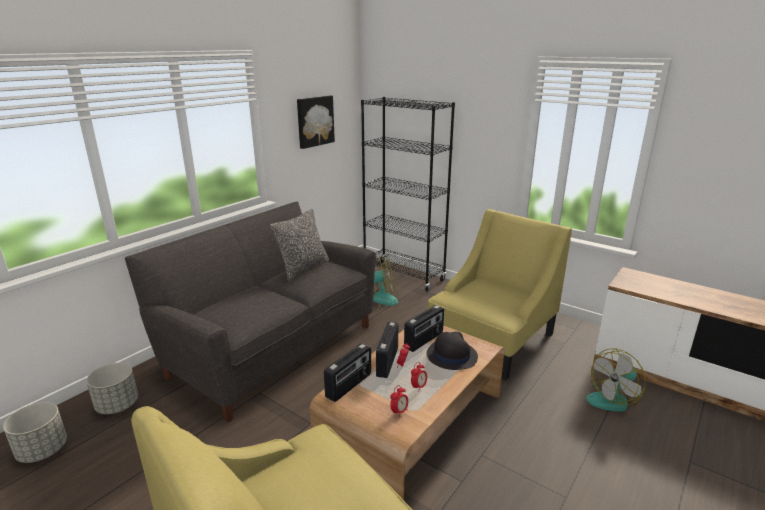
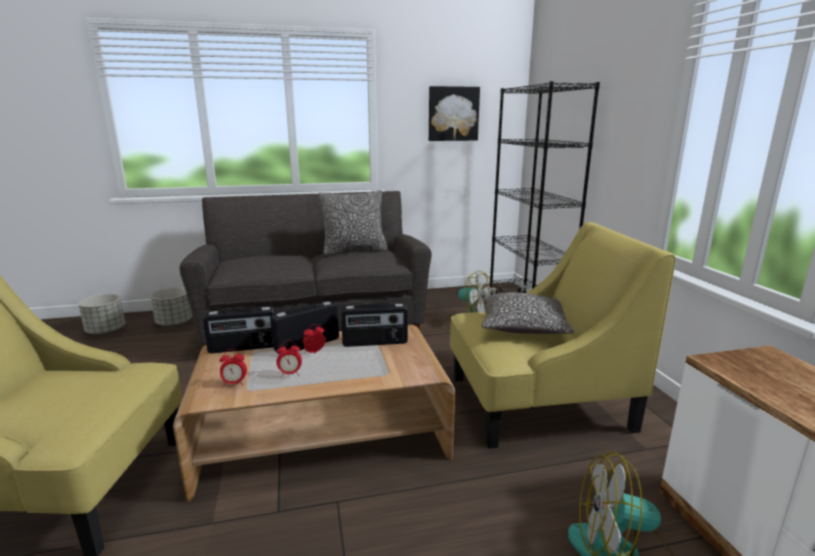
camera: 40 degrees right, 5 degrees down
(451, 355) = (374, 364): black hat -> none
(486, 292) = (523, 325): none -> pillow

